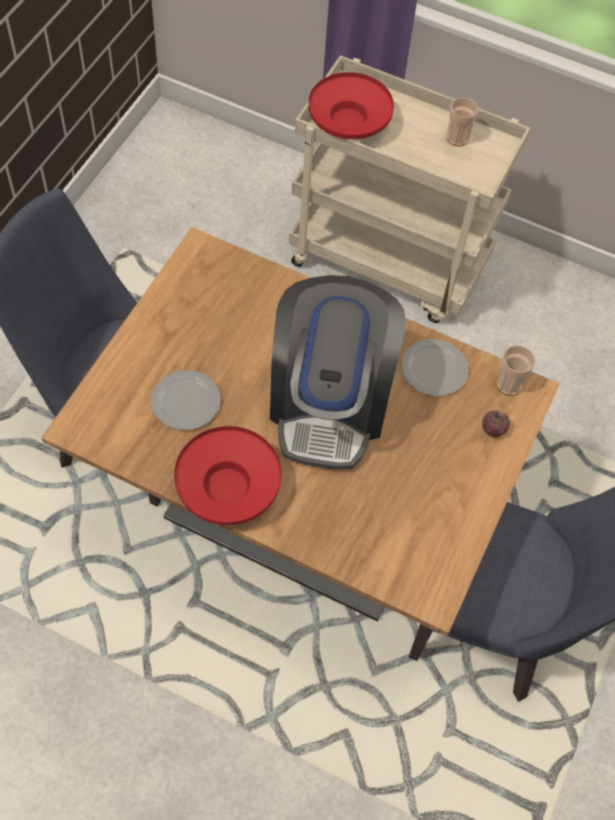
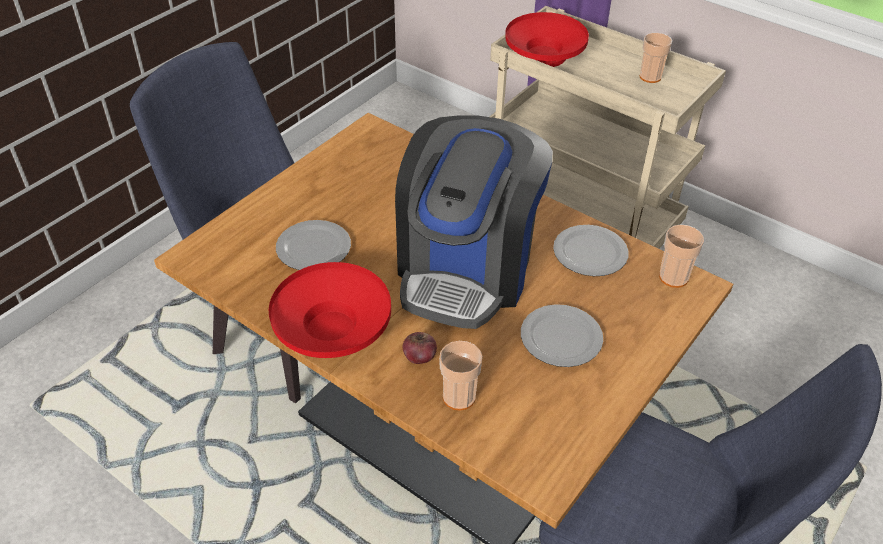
camera: 15 degrees right, 15 degrees down
(351, 535) = (459, 397): none -> cup
(424, 464) = (561, 339): none -> plate
(493, 429) = (649, 316): apple -> apple (419, 357)

